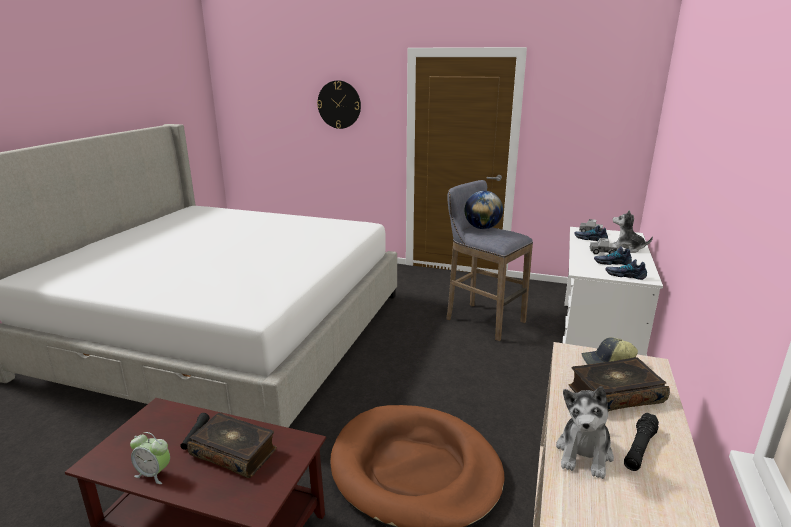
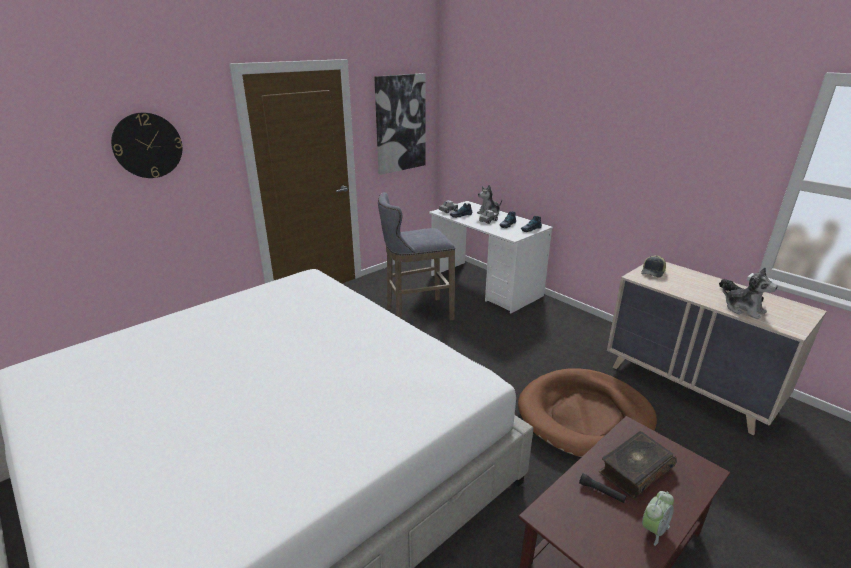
camera: 60 degrees left, 5 degrees up
(482, 228) = (408, 234): globe -> none
(589, 123) = (400, 123): none -> picture
(614, 394) = (687, 282): book -> none

